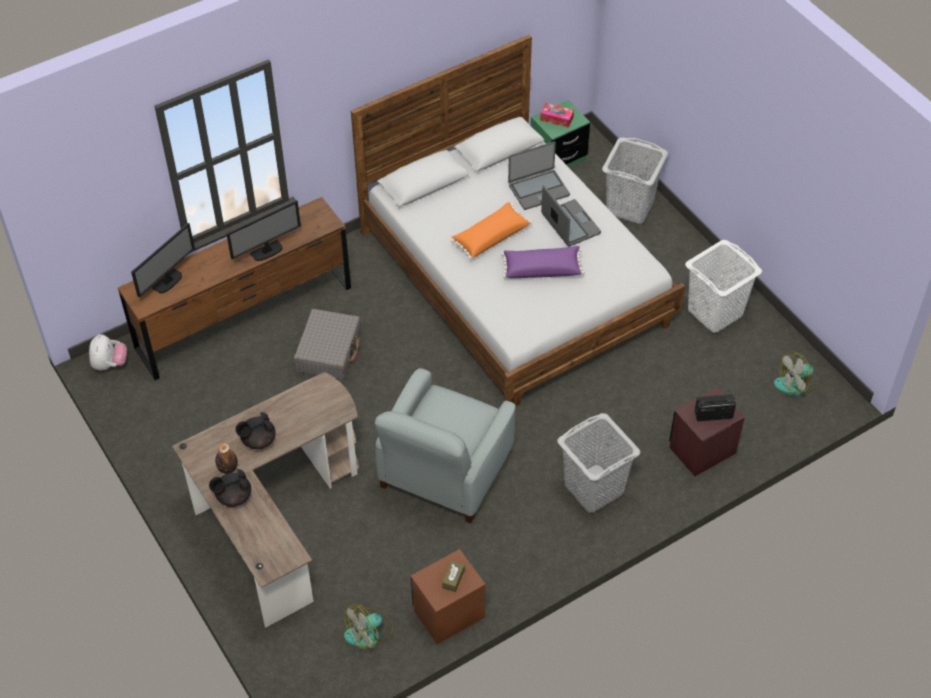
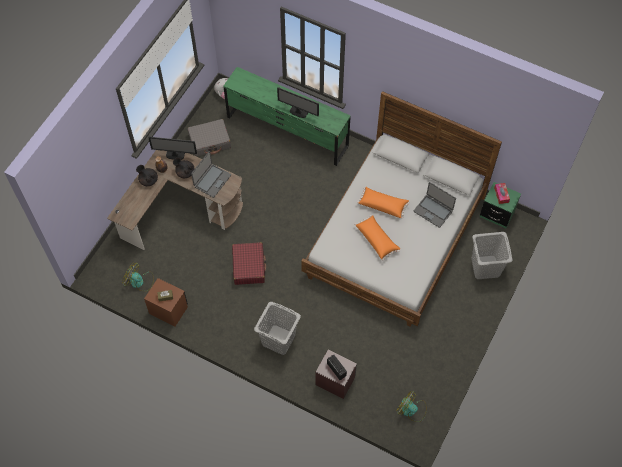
camera: 60 degrees right, 10 degrees up
(168, 282) = (253, 84): monitor -> monitor (175, 155)
(244, 318) = (287, 131): brown dresser -> green dresser
(329, 351) = (290, 178): grey suitcase -> grey suitcase (210, 141)
(444, 471) = (249, 266): grey armchair -> red suitcase
(542, 269) = (377, 240): purple pillow -> orange pillow
(570, 224) = (418, 238): laptop -> laptop (212, 181)
(715, 312) = (436, 346): white laundry basket -> none

